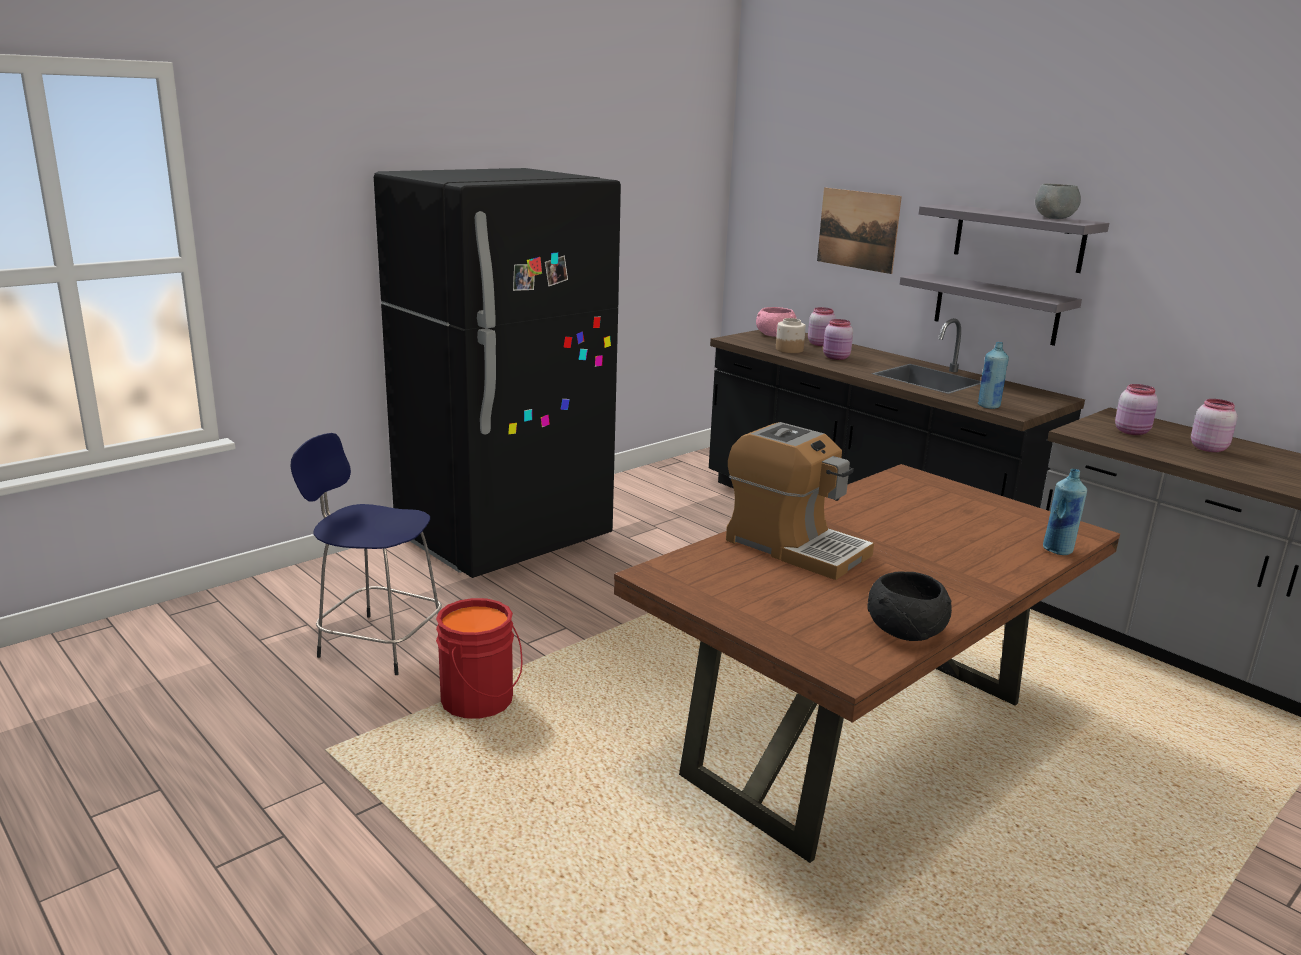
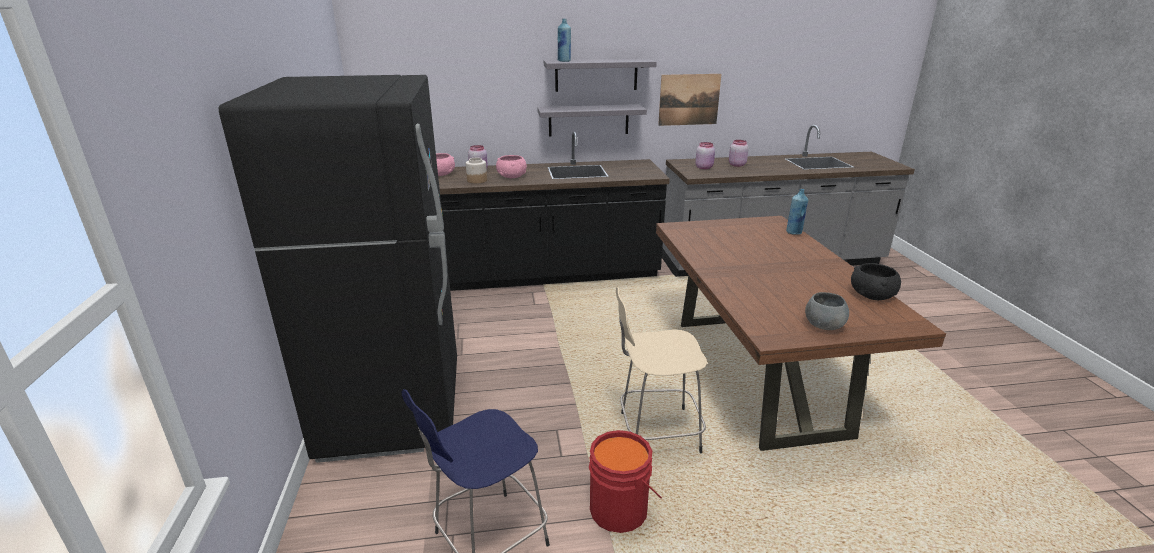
camera: 55 degrees left, 5 degrees up
(629, 689) = (656, 433): none -> beige stool
(794, 547) = (754, 286): coffee machine -> none
(836, 358) = (511, 176): pink jar -> pink bowl
(858, 229) = (477, 86): picture -> picture (689, 99)
(988, 406) = (639, 176): blue bottle -> blue bottle (564, 61)
(1054, 218) = (626, 60): grey bowl -> grey bowl (823, 326)

